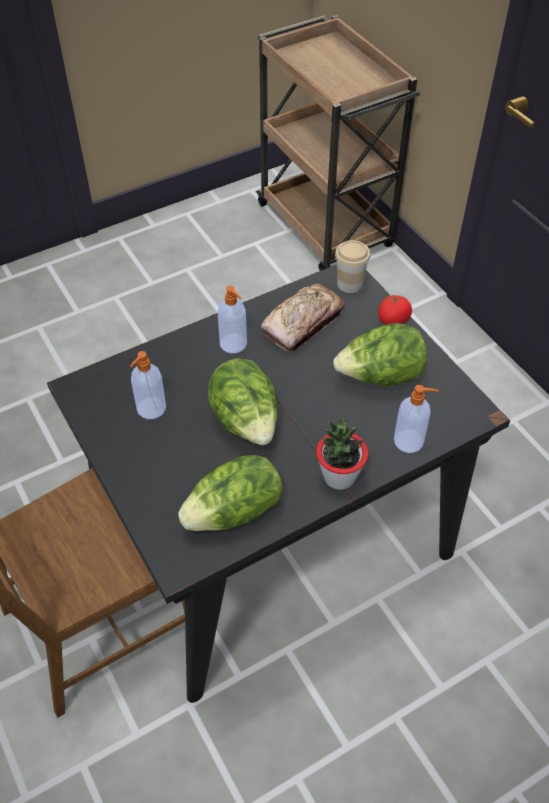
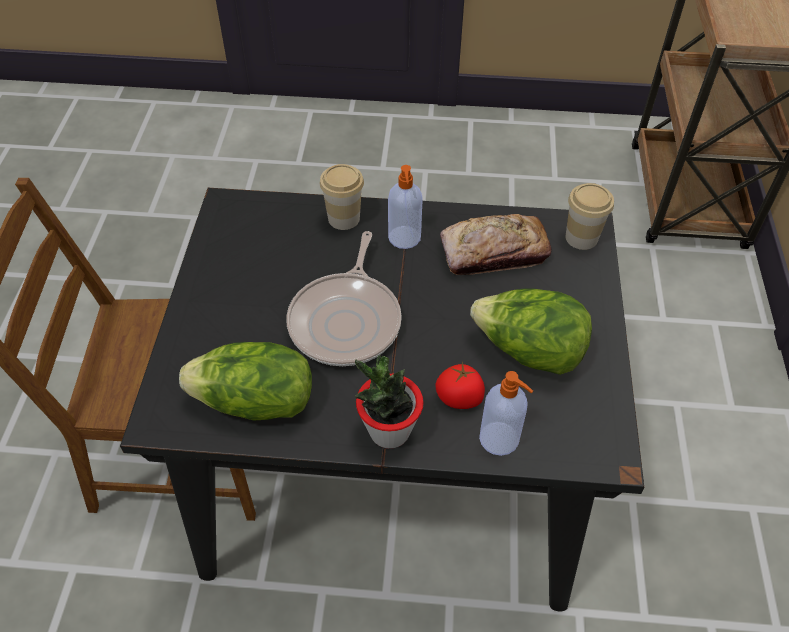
camera: 35 degrees right, 0 degrees up
(150, 409) = (271, 259): soap dispenser -> none
(177, 352) = (344, 218): none -> cup
(246, 422) = (347, 320): lettuce -> frying pan
(393, 320) = (597, 300): tomato -> tomato (460, 398)

